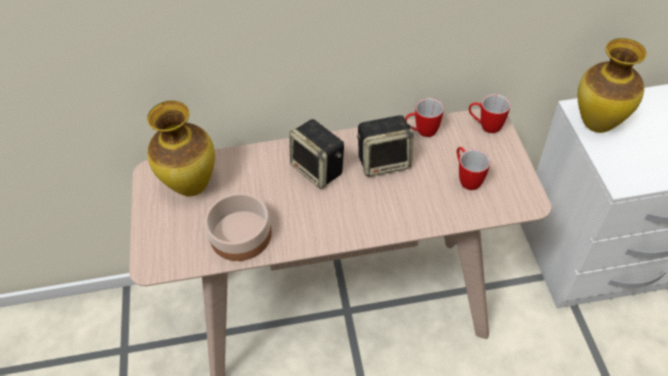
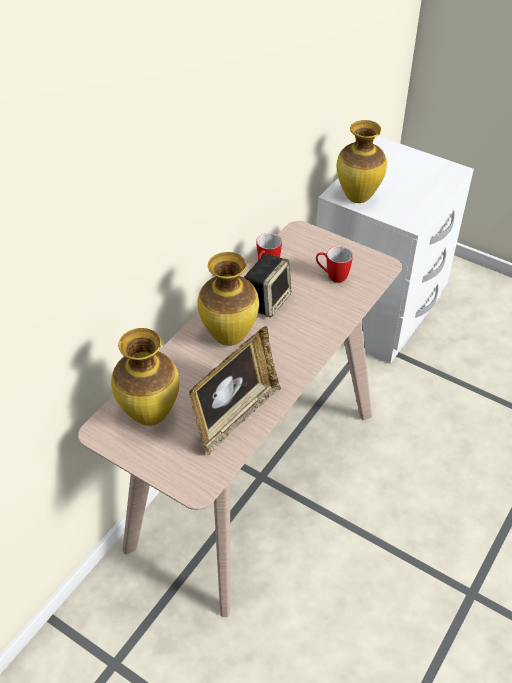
camera: 50 degrees left, 5 degrees down
(242, 234) = (235, 416): bowl -> picture frame
(319, 169) = (230, 337): speaker -> vase
(485, 126) = (301, 237): mug -> none

